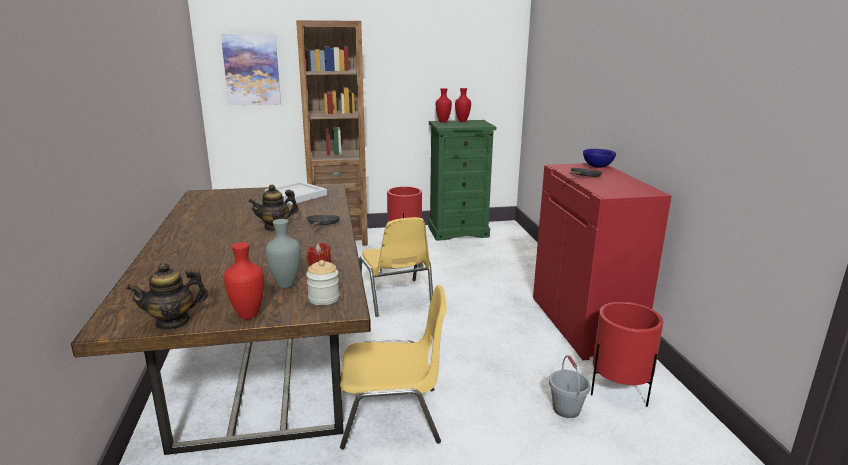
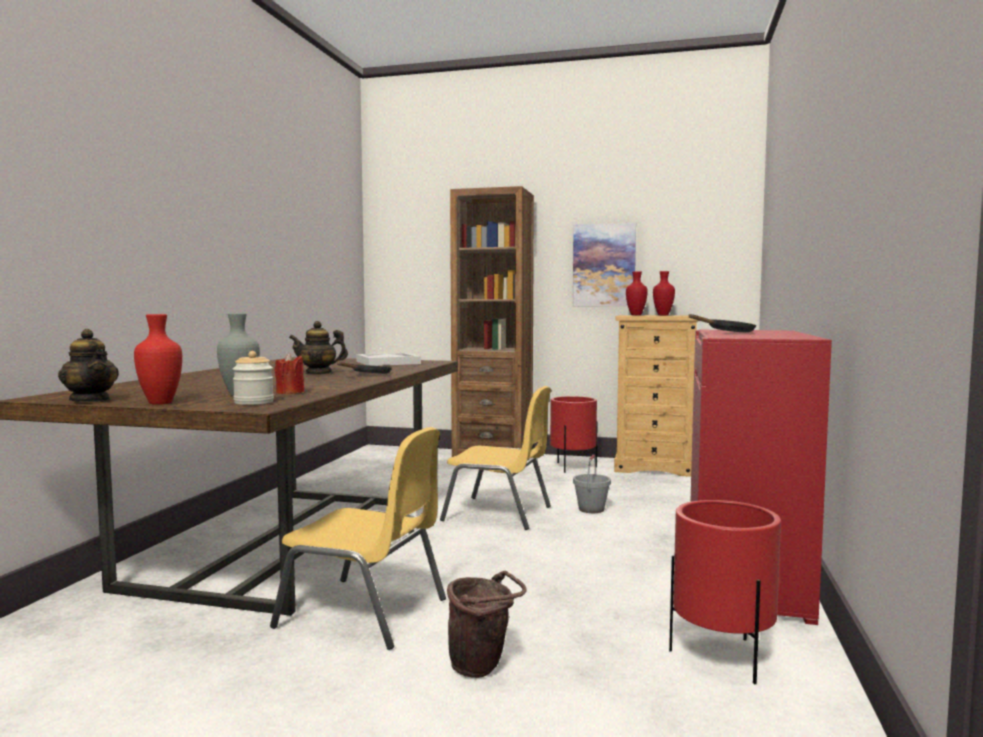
camera: 25 degrees right, 15 degrees down
(173, 322) = (91, 400): teapot -> teapot turned 135 degrees counterclockwise
(252, 70) = (417, 253): picture -> picture (604, 265)
(395, 298) = (499, 514): yellow chair -> yellow chair turned 75 degrees counterclockwise
(458, 231) = (654, 467): green dresser -> beige dresser
(506, 440) = (483, 668): none -> brown bucket
(566, 409) = (611, 657): grey bucket -> grey bucket (591, 509)
(597, 167) = (772, 330): blue bowl -> none

